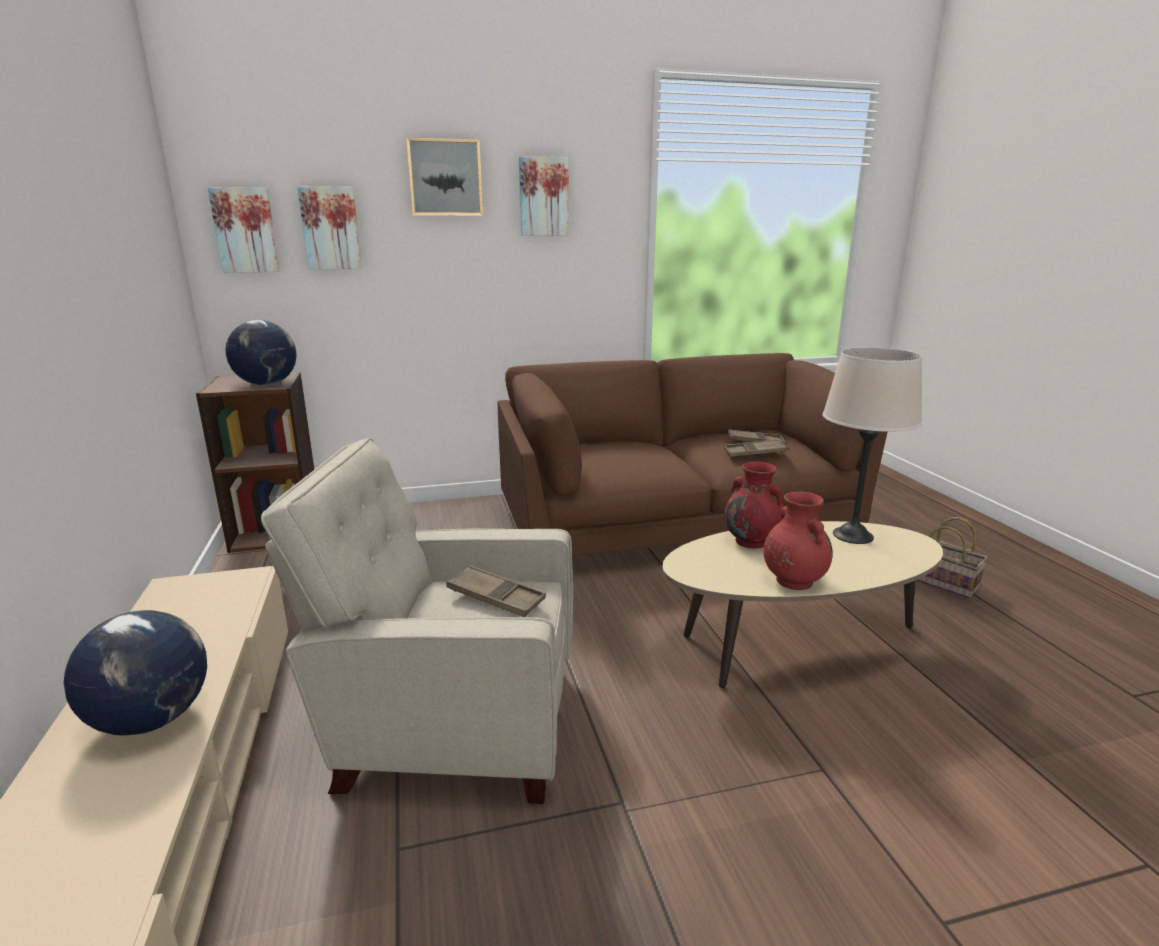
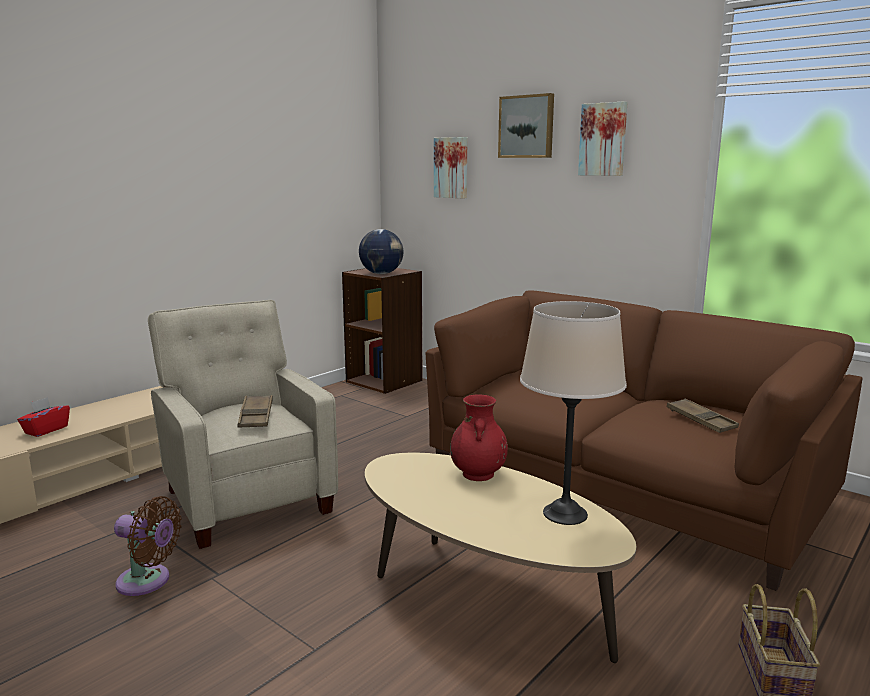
camera: 55 degrees right, 5 degrees down
(80, 849) = (46, 430): none -> red tissue box
(153, 719) = (130, 409): globe -> none
(245, 230) = (408, 169): picture -> none
(586, 878) = (148, 581): none -> brown fan
(754, 453) = (664, 426): brown tray -> none
(793, 580) = (422, 503): red vase -> none

